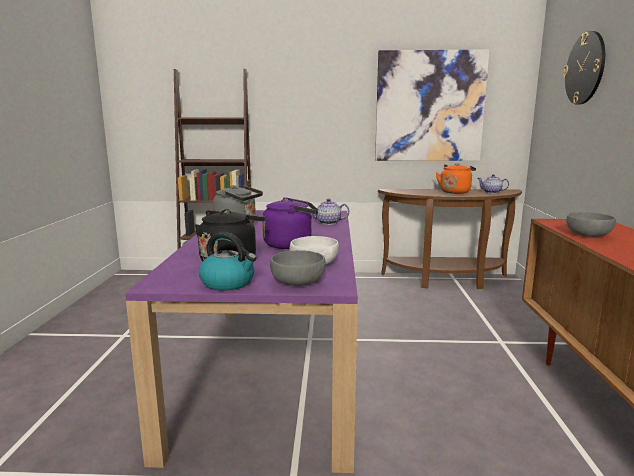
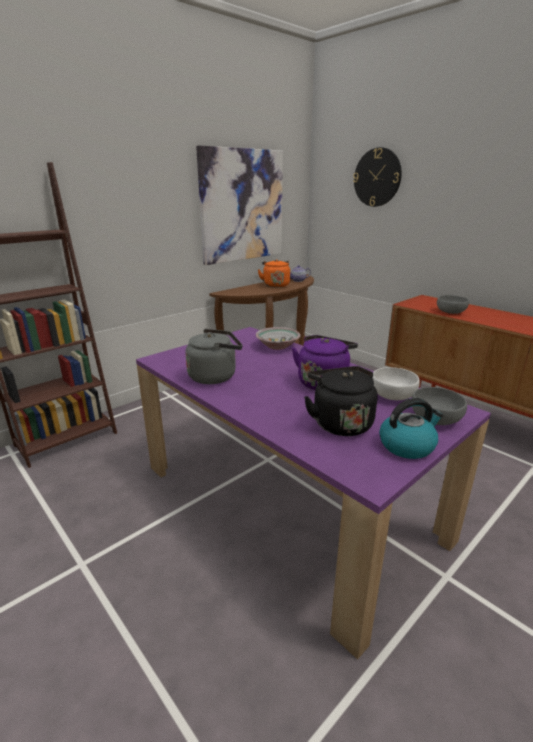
camera: 45 degrees left, 10 degrees up
(328, 223) = (278, 346): teapot -> bowl

